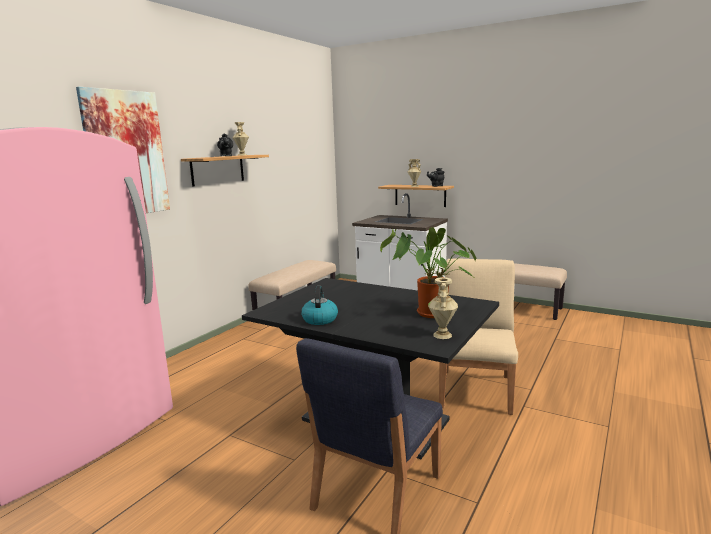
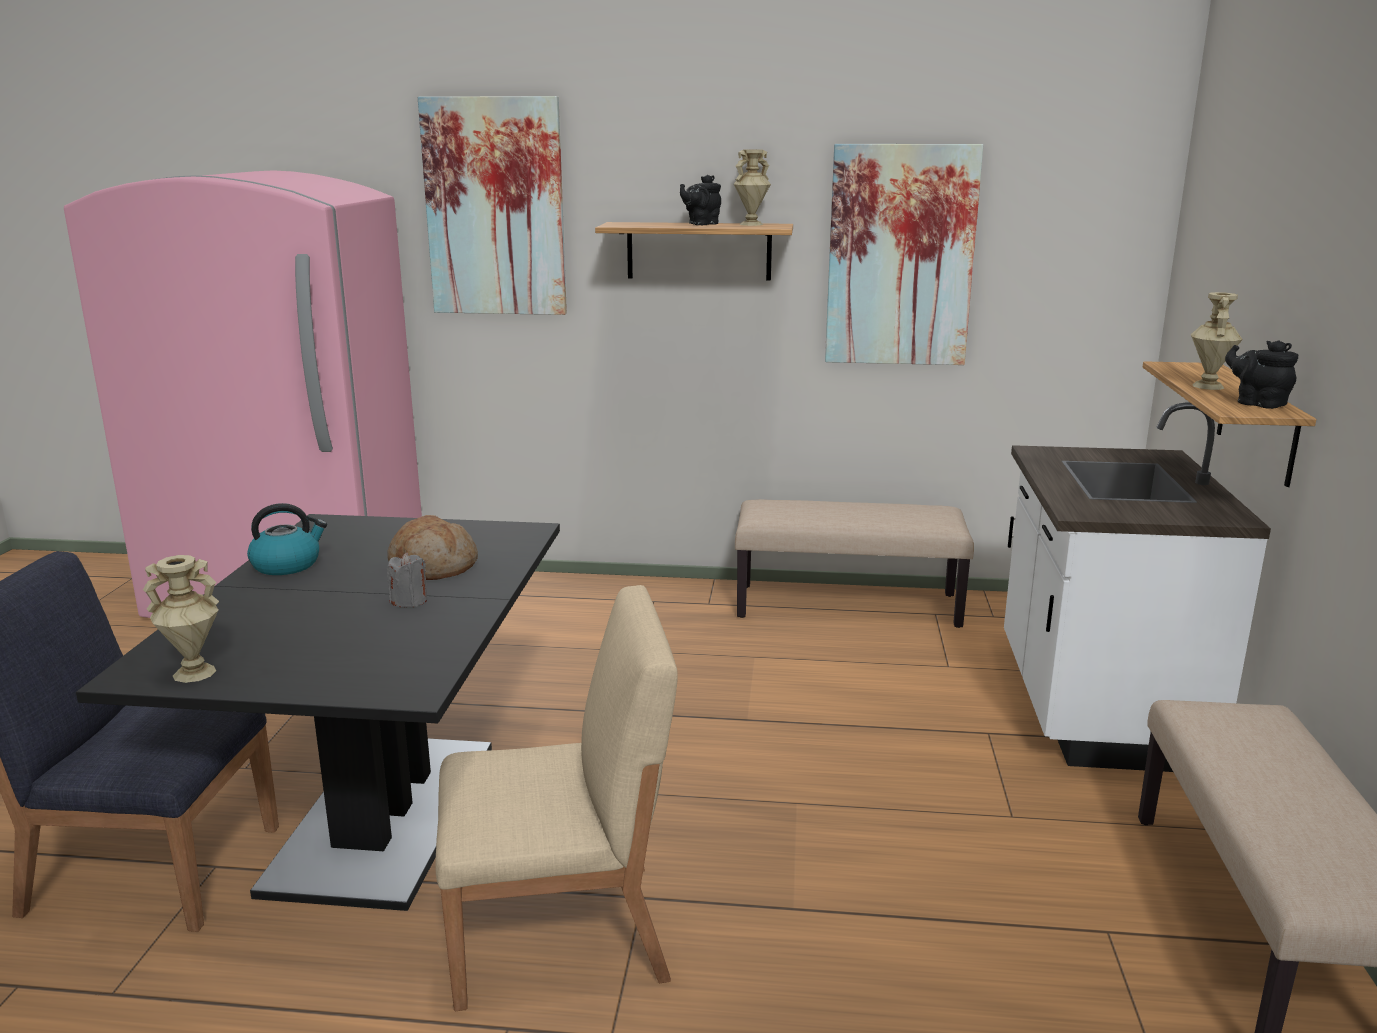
camera: 65 degrees right, 5 degrees up
(278, 166) = (900, 256): none -> picture
(355, 296) = (433, 566): none -> bread
(392, 301) = (409, 601): none -> grey candle
(429, 314) = (323, 646): potted plant -> none

